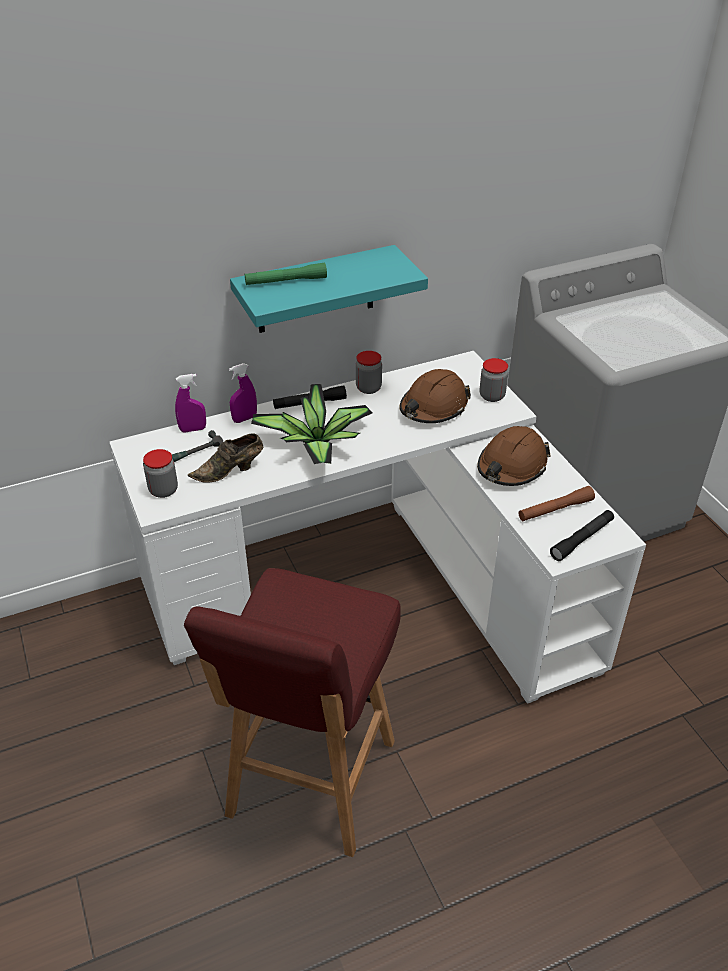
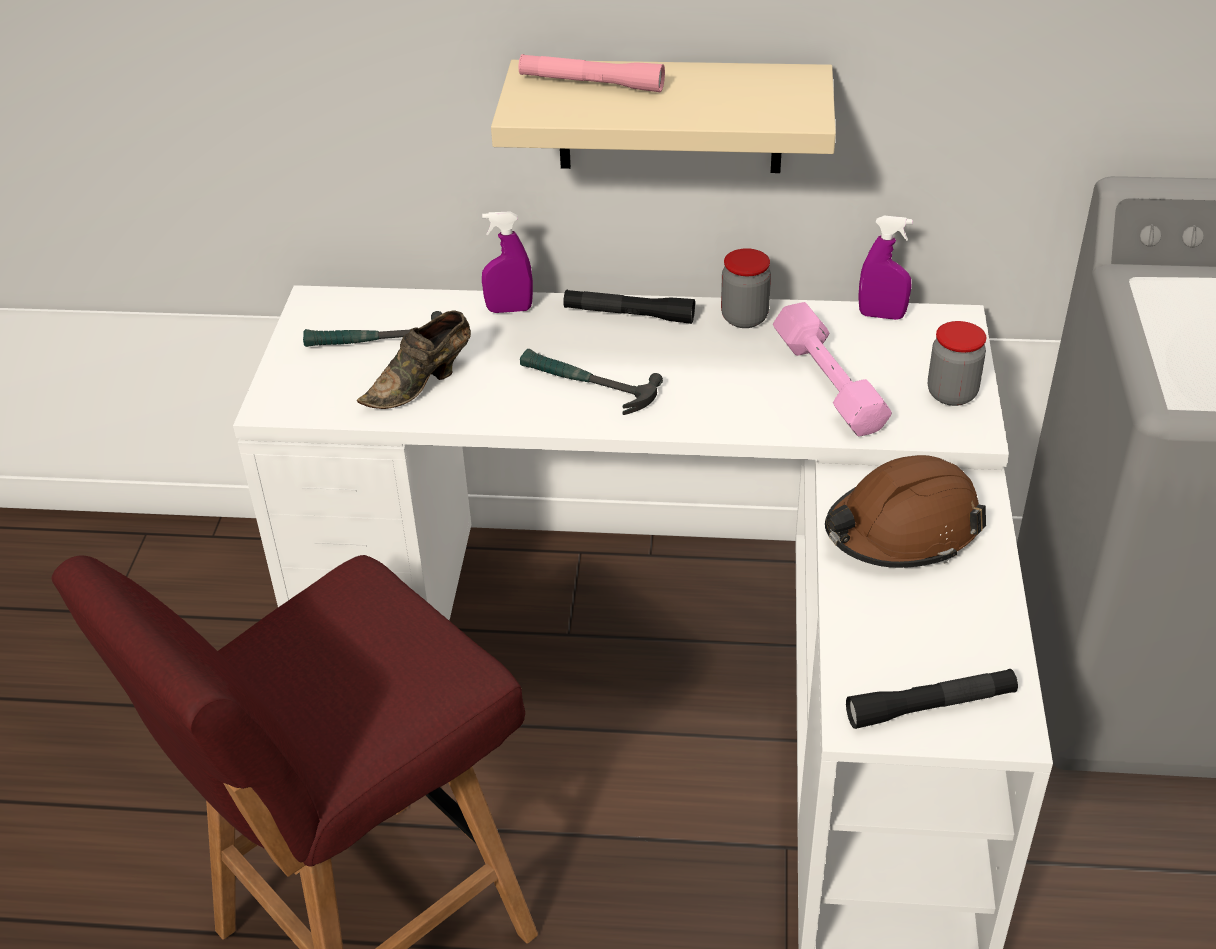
camera: 30 degrees right, 0 degrees up
(163, 490) = (306, 381): jar -> none
(193, 429) = (421, 303): purple spray bottle -> purple spray bottle (881, 315)
(230, 471) = (422, 384): brown shoe -> brown shoe turned 45 degrees counterclockwise
(286, 281) = (591, 83): green flashlight -> pink flashlight
(315, 290) = (670, 116): turquoise shelf -> beige shelf
(317, 445) = (586, 385): potted plant -> hammer
(433, 407) = (829, 382): brown hard hat -> pink dumbbell
(555, 509) = (922, 634): brown flashlight -> none

